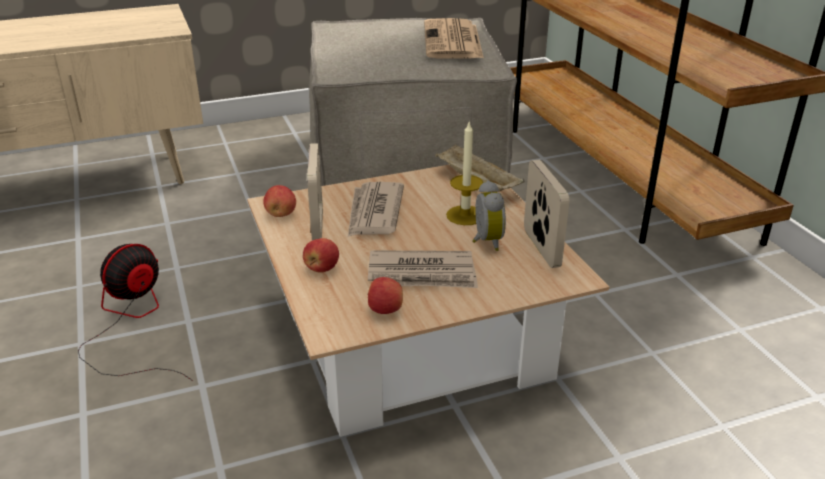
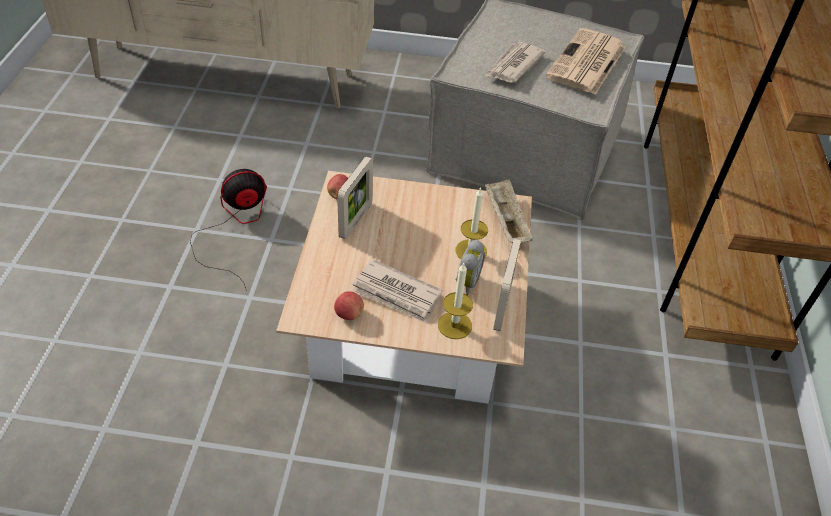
camera: 25 degrees right, 15 degrees up
(321, 268) = (333, 259): apple -> none
(374, 213) = (406, 221): newspaper -> newspaper (513, 65)
(509, 279) = (454, 325): none -> candle

